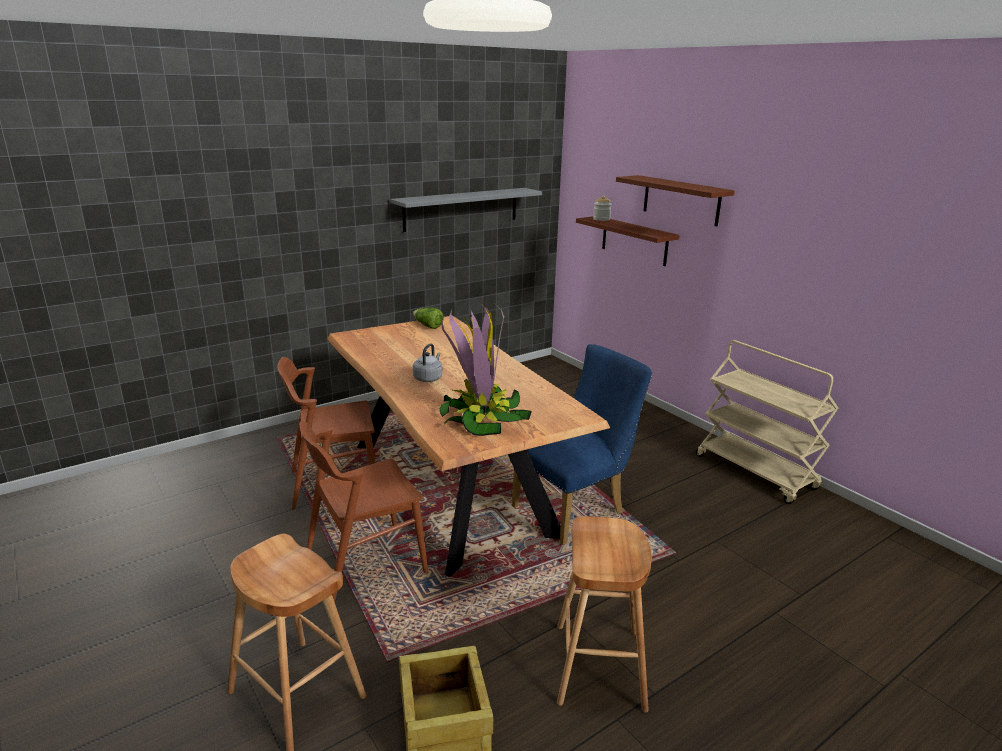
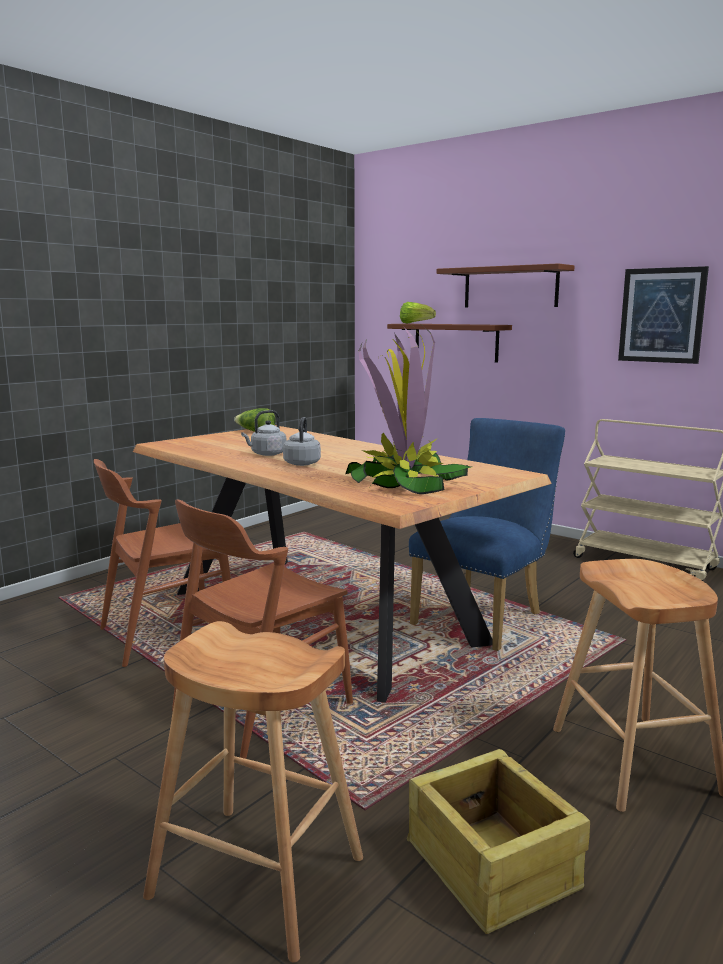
camera: 15 degrees left, 10 degrees down
(412, 361) = (267, 454): none -> grey kettle
(461, 209) = (260, 315): grey shelf -> none
(601, 219) = (415, 323): jar -> lettuce
(802, 252) = (662, 315): none -> picture

